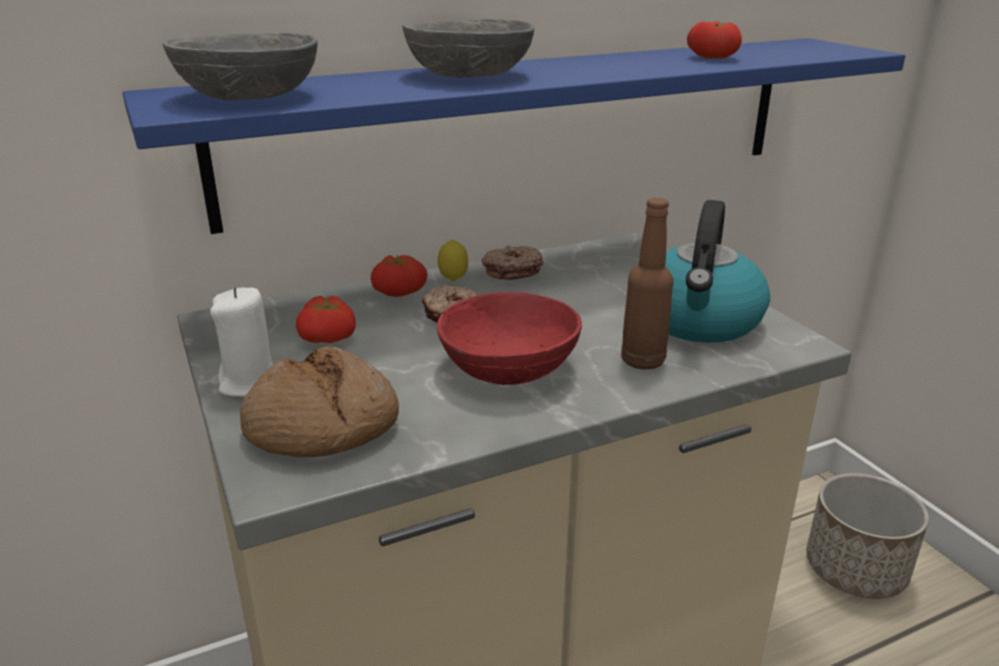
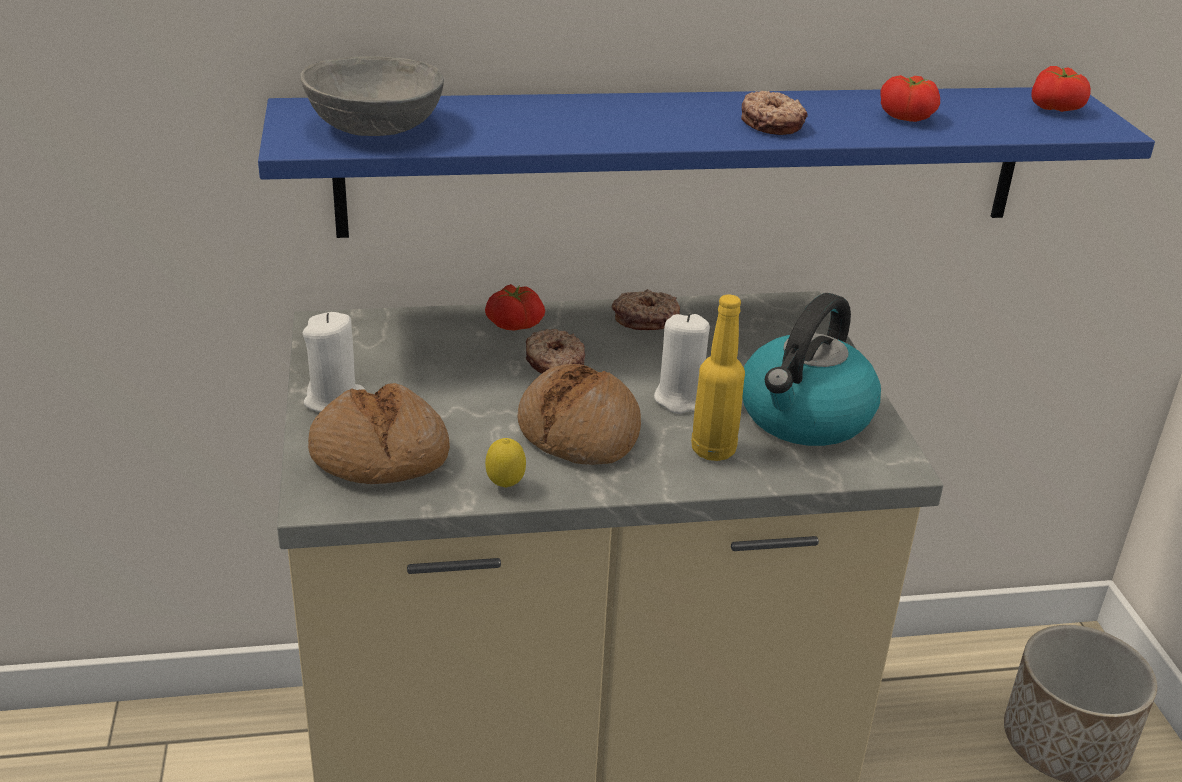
camera: 15 degrees right, 5 degrees up
(330, 338) = (424, 366): tomato -> tomato (1056, 109)
(453, 281) = (576, 321): lemon -> lemon (505, 486)
(469, 75) = (608, 117): grey bowl -> none
(511, 367) = (579, 431): red bowl -> bread
(585, 325) = (681, 399): none -> white candle
(613, 68) = (772, 123): none -> donut
(642, 361) = (713, 450): brown bottle -> yellow bottle

